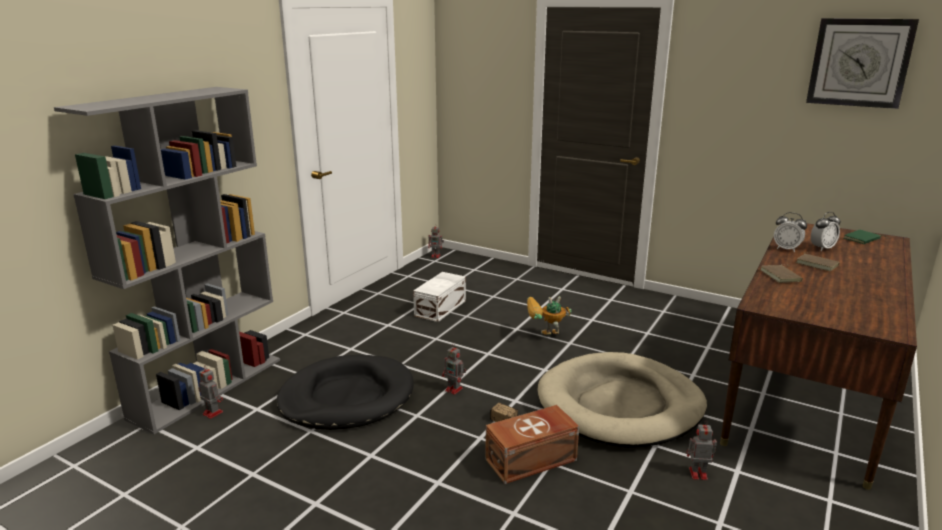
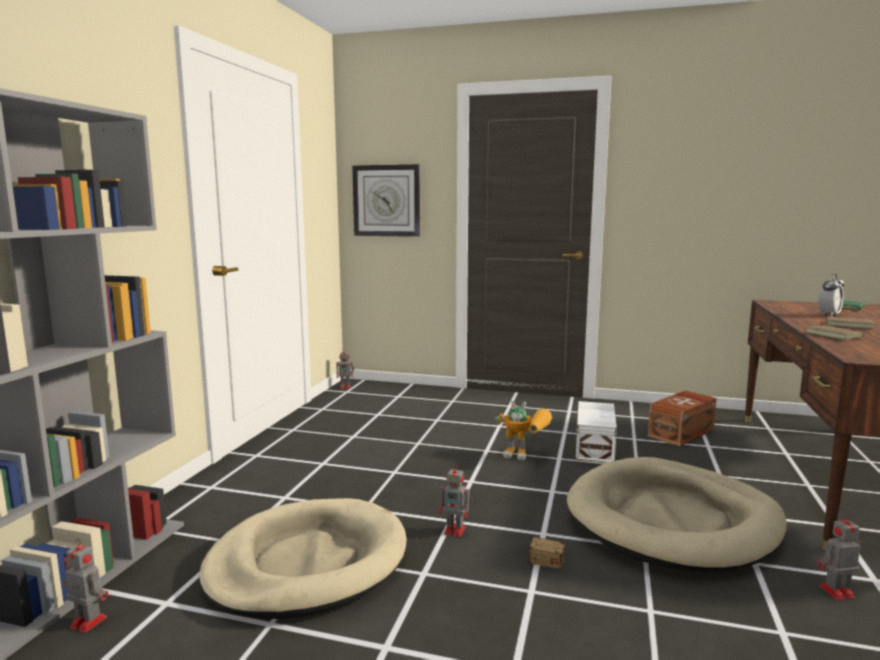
camera: 15 degrees left, 10 degrees down
(347, 397) = (307, 563): black dog bed -> beige dog bed
(441, 308) = (382, 438): white storage box -> white storage box (595, 447)
(532, 460) = (623, 611): brown storage box -> brown storage box (682, 433)
(544, 337) = (525, 455): toy robot -> toy robot turned 135 degrees counterclockwise
(786, 249) = (798, 317): alarm clock -> none
(859, 62) = (809, 133): wall clock -> wall clock (387, 200)

